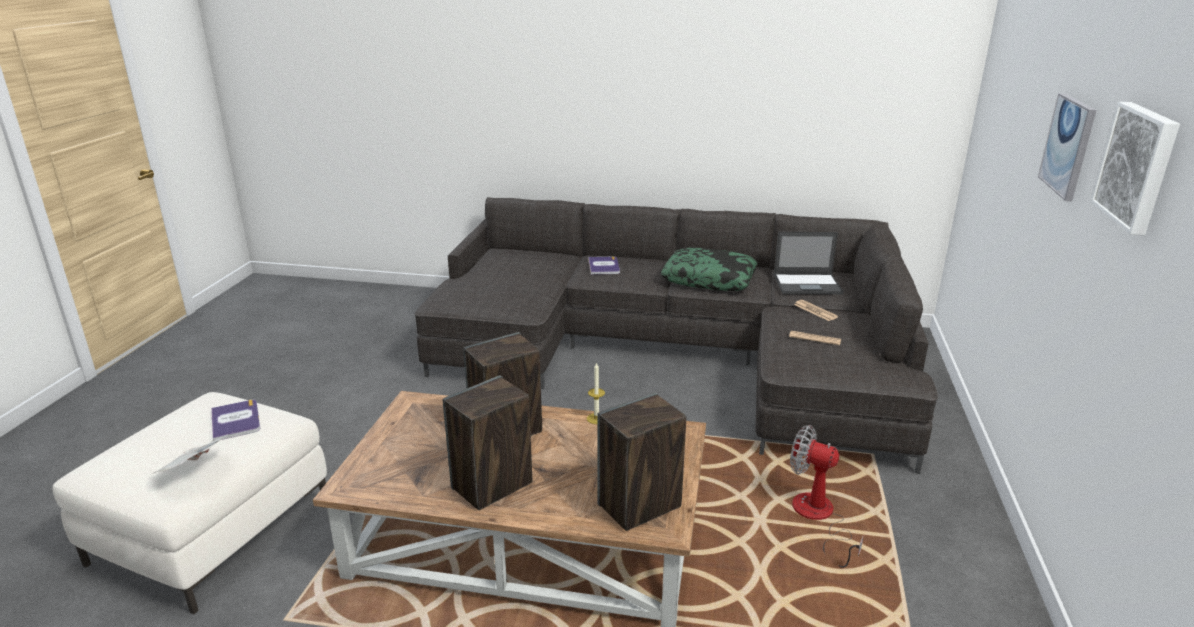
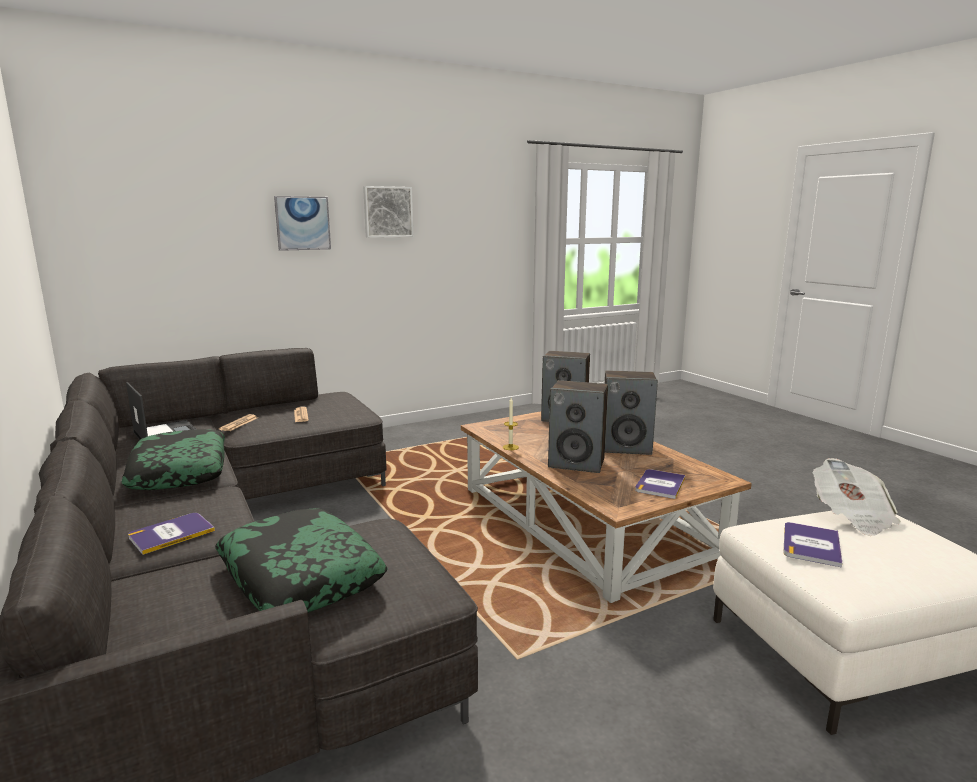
camera: 130 degrees left, 10 degrees down
(401, 445) = (660, 484): none -> book
(506, 282) = (299, 576): none -> pillow
(818, 518) = (431, 460): fan -> none

